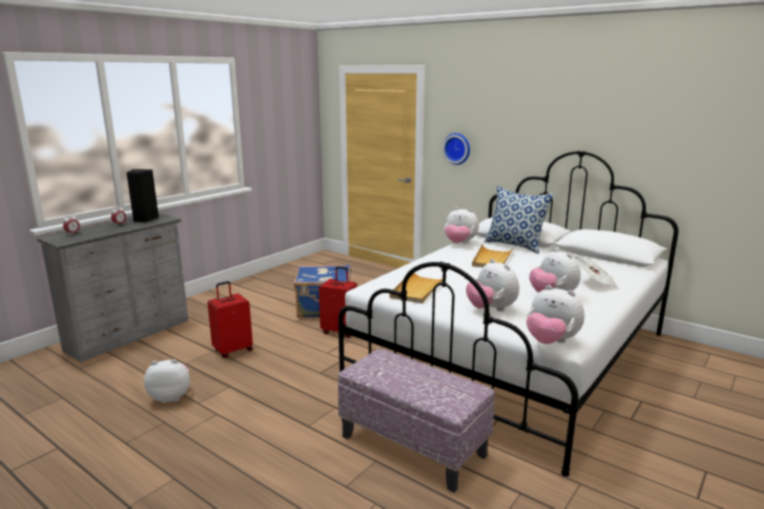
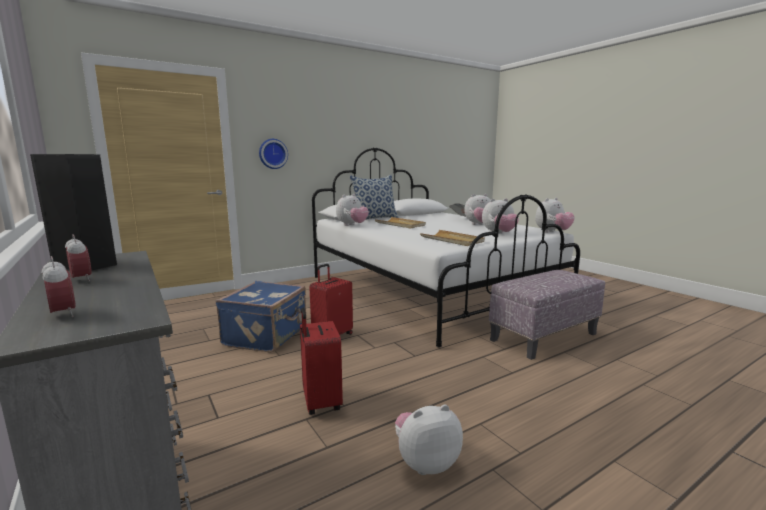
camera: 70 degrees left, 5 degrees down
(171, 397) = (425, 462): plush toy -> plush toy turned 60 degrees clockwise

